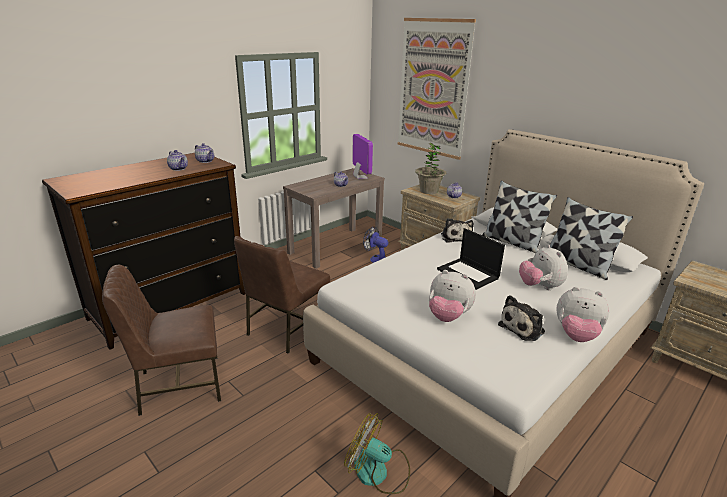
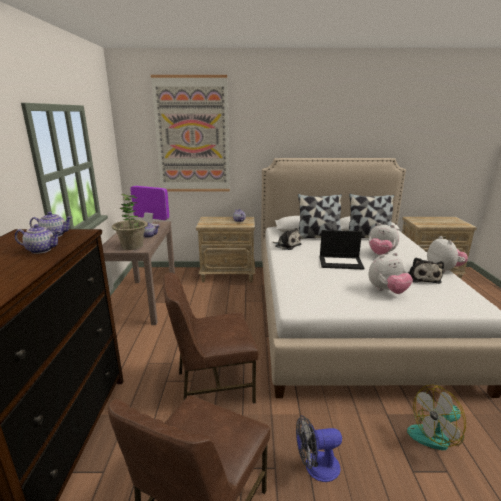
camera: 45 degrees left, 5 degrees down
(286, 328) = (213, 386): brown chair -> brown chair turned 90 degrees clockwise
(376, 259) = (193, 295): fan -> fan (316, 467)
(429, 191) = (216, 222): potted plant -> potted plant (132, 246)
(576, 335) = (443, 270): plush toy -> plush toy turned 75 degrees counterclockwise

